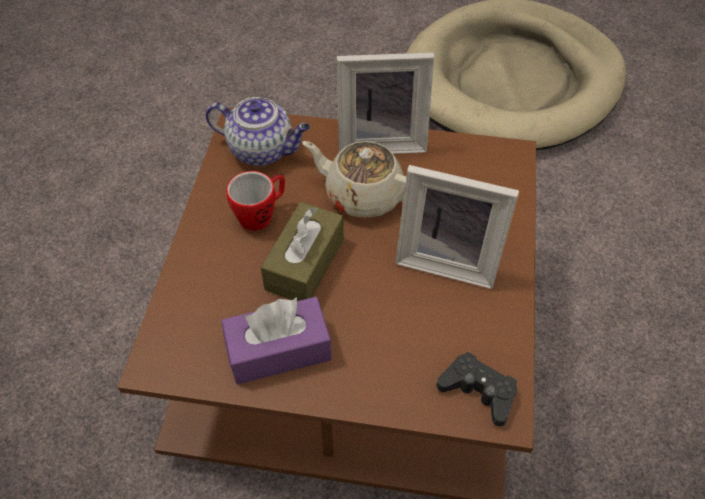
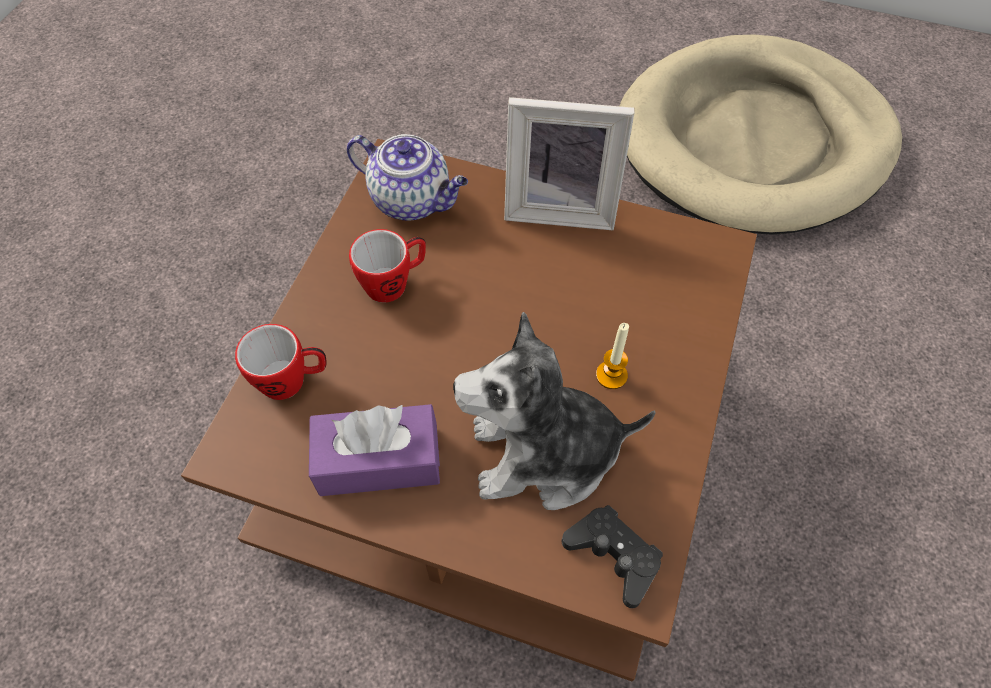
camera: 10 degrees right, 5 degrees up
(194, 300) = (292, 380): none -> mug
(305, 264) = (433, 354): brown tissue box -> none
(362, 195) = (522, 275): beige teapot -> none
(408, 325) = (544, 454): none -> plush toy
(448, 259) = (611, 375): picture frame -> candle

